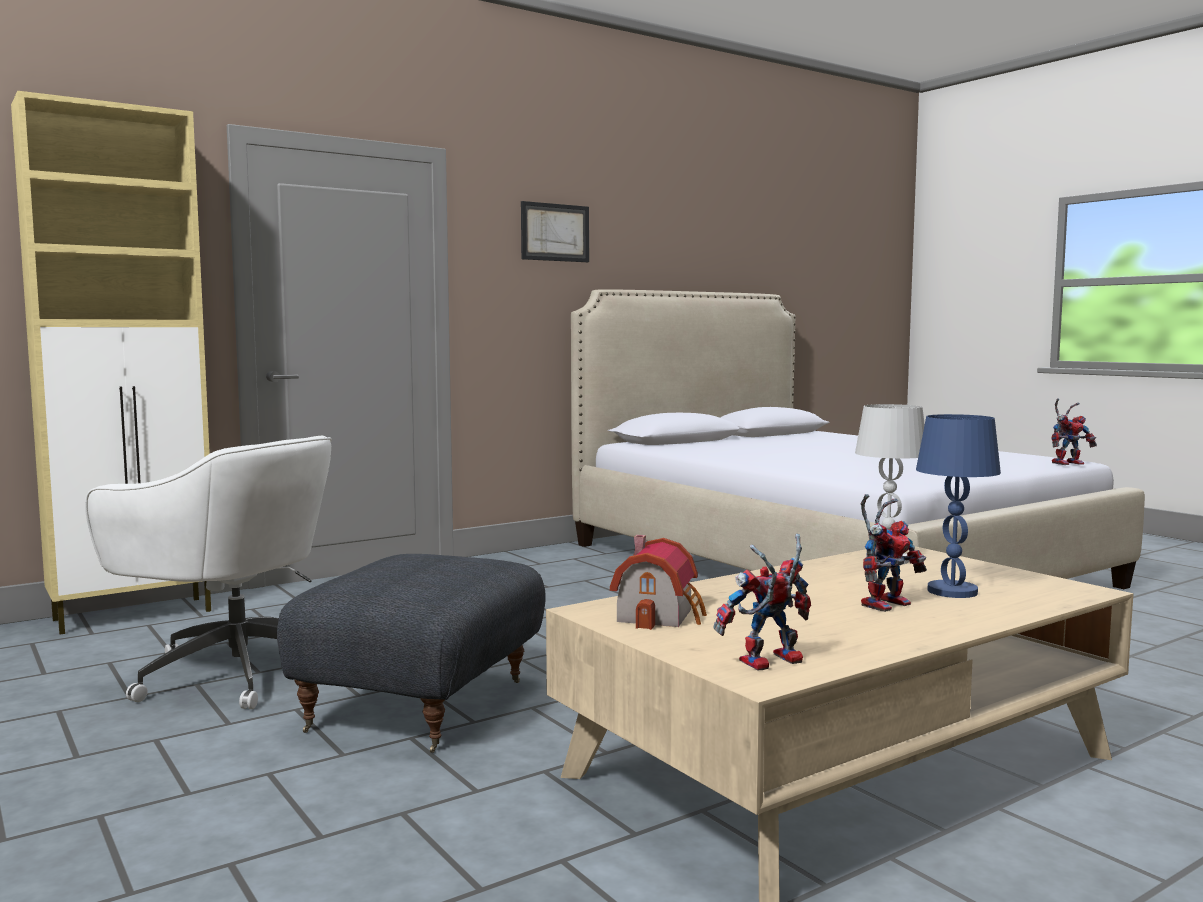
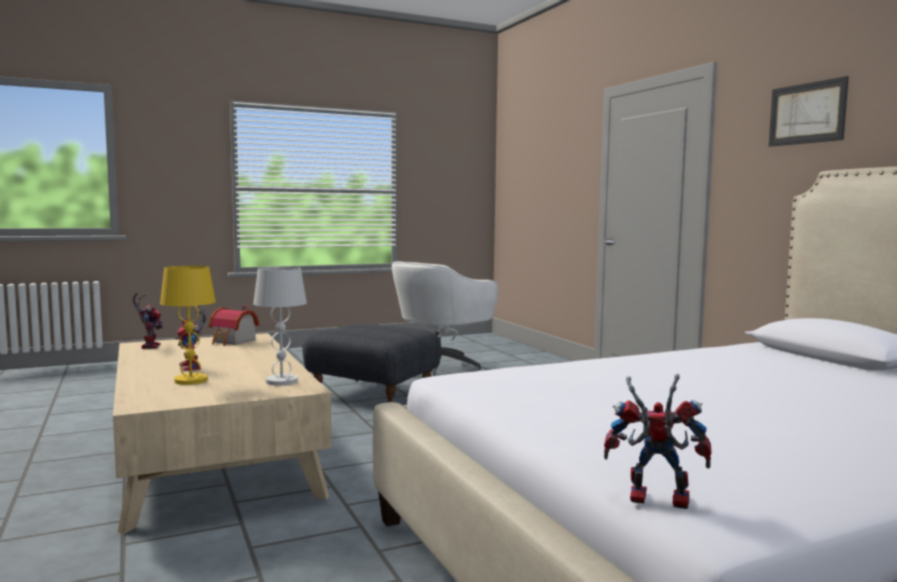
camera: 100 degrees right, 0 degrees up
(135, 615) = (539, 357): beige cabinet -> none
(953, 591) = (190, 380): blue table lamp -> yellow table lamp
(1068, 463) = (653, 500): toy robot -> toy robot turned 120 degrees clockwise

